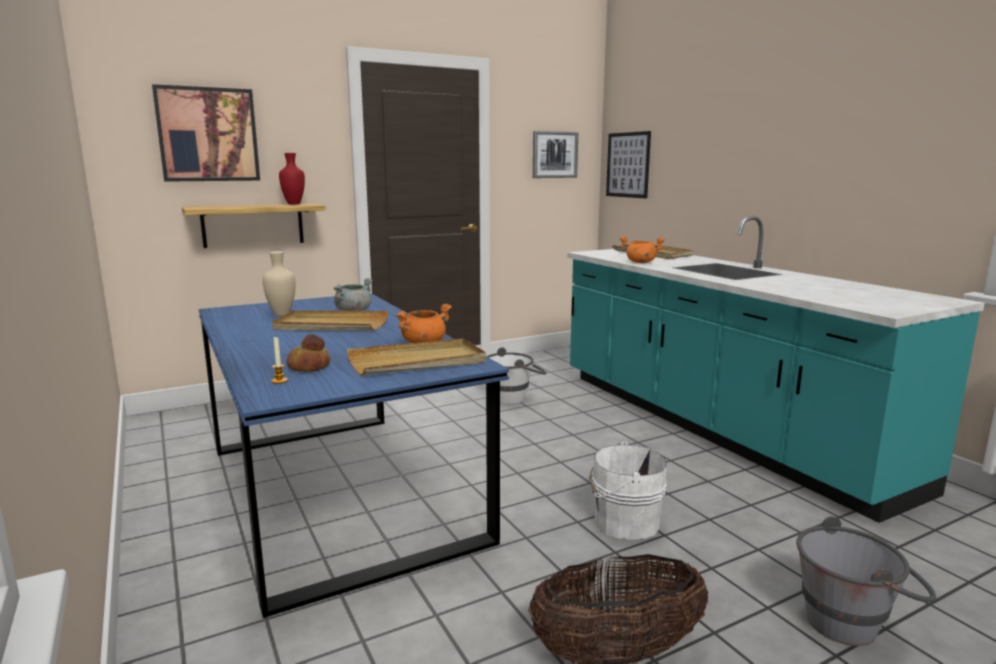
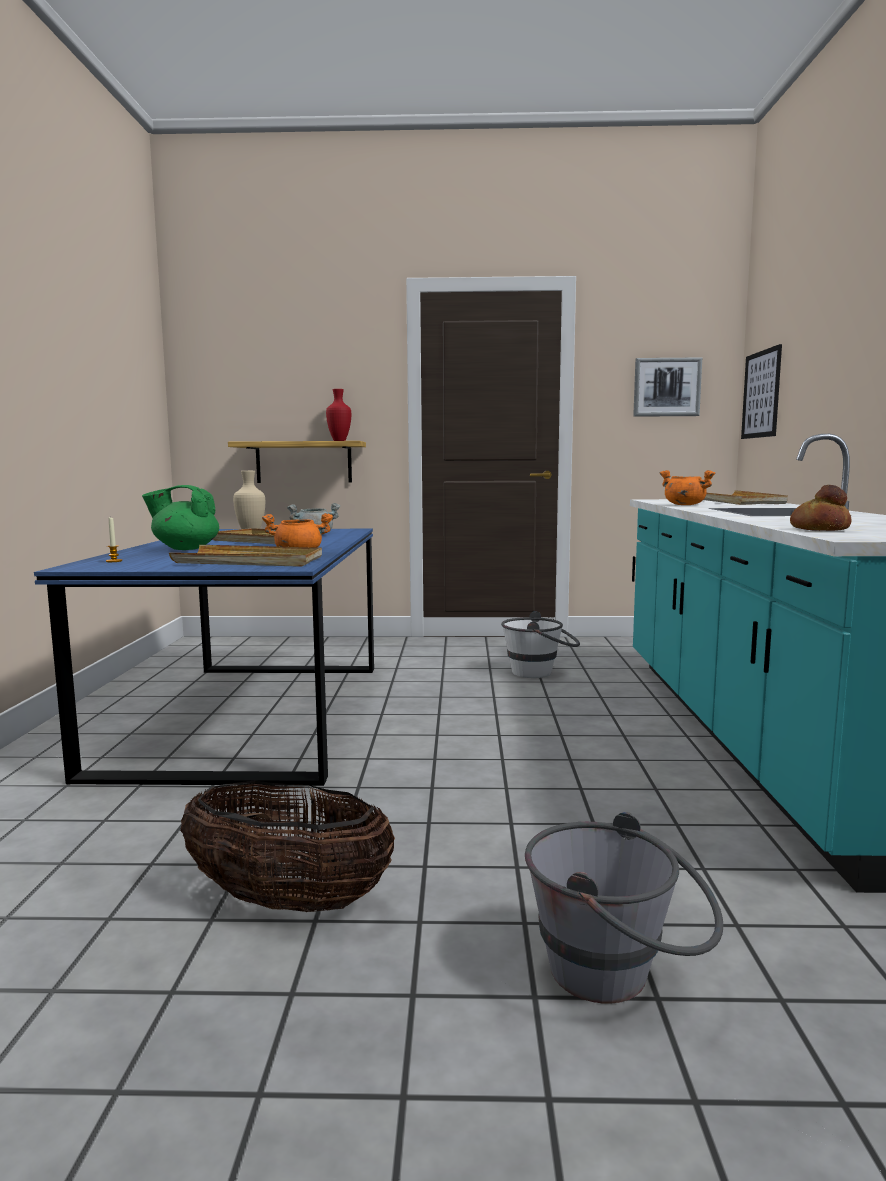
camera: 30 degrees right, 5 degrees down
(208, 135) = (267, 374): picture -> none
(289, 348) = (185, 548): none -> green teapot
(308, 366) = (161, 557): bread -> bread (818, 529)
(622, 521) = (482, 799): white bucket -> none

